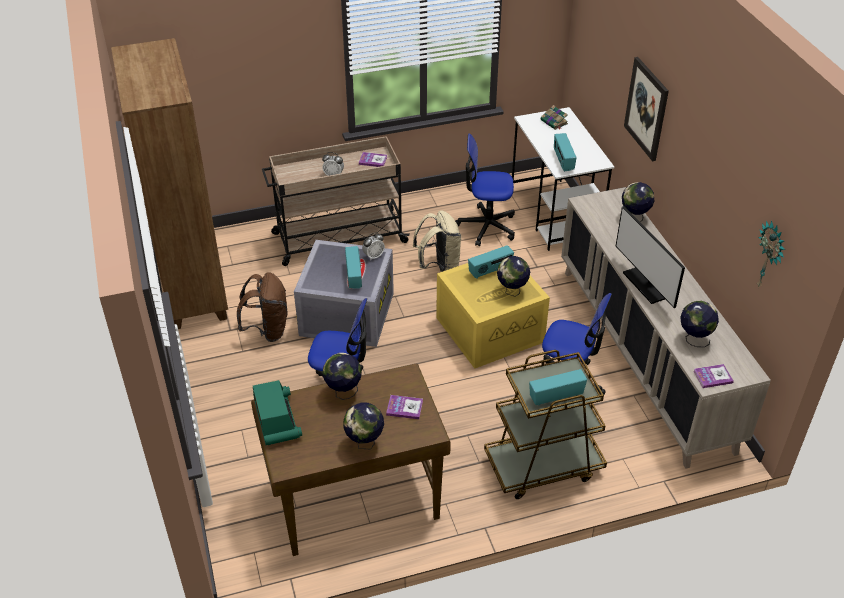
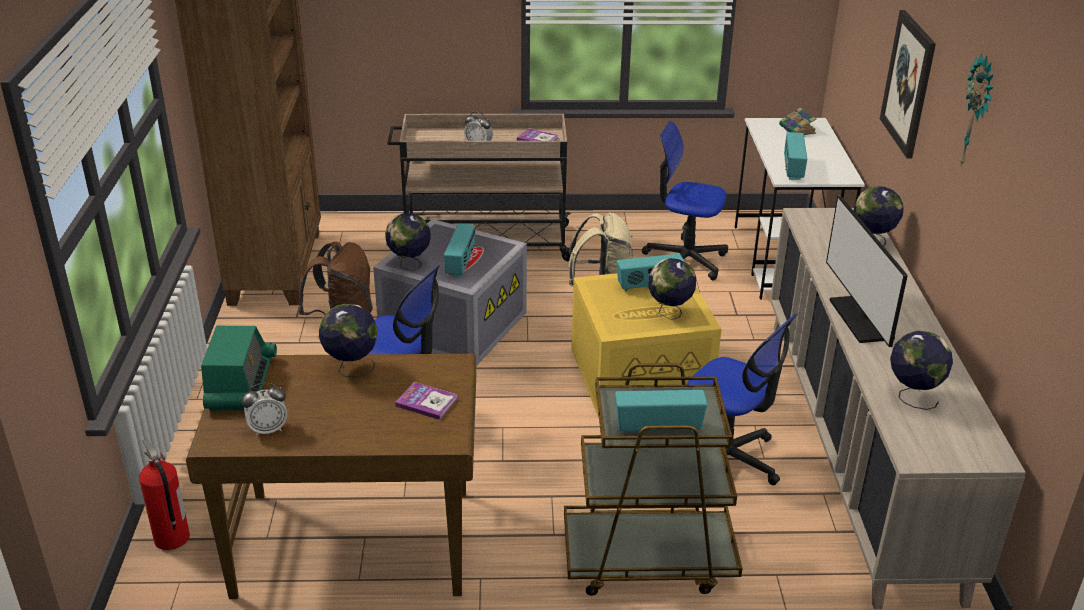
camera: 15 degrees right, 10 degrees down
(232, 523) = (171, 539): none -> fire extinguisher
(364, 443) = (345, 434): globe -> globe (409, 265)
(373, 256) = (498, 246): alarm clock -> alarm clock (268, 429)
(713, 377) = (926, 450): book -> none
(770, 256) = (1044, 261): wall clock -> wall clock (978, 112)

